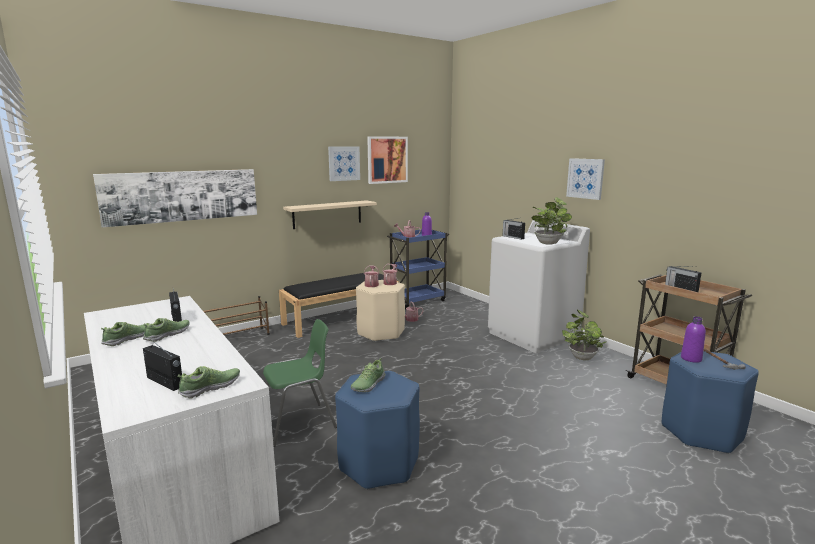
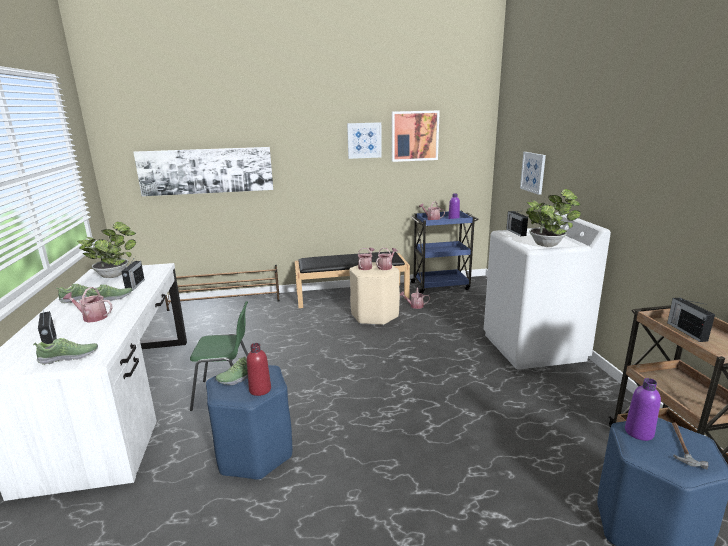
camera: 25 degrees right, 5 degrees up
(174, 352) = (92, 317): none -> watering can
(327, 214) = (345, 191): beige shelf -> none
(400, 390) = (260, 390): none -> red bottle
(581, 356) = (570, 385): potted plant -> potted plant (115, 275)
(585, 178) = (613, 166): picture -> picture (533, 172)

